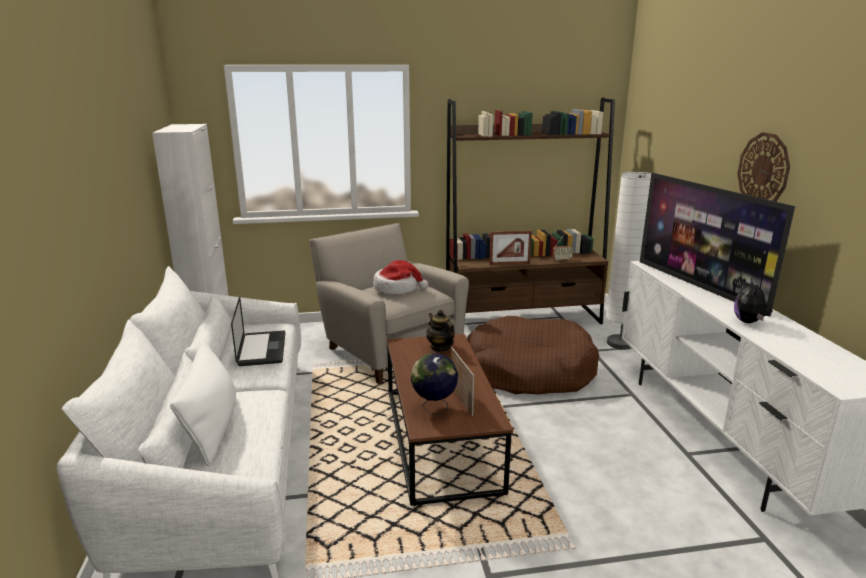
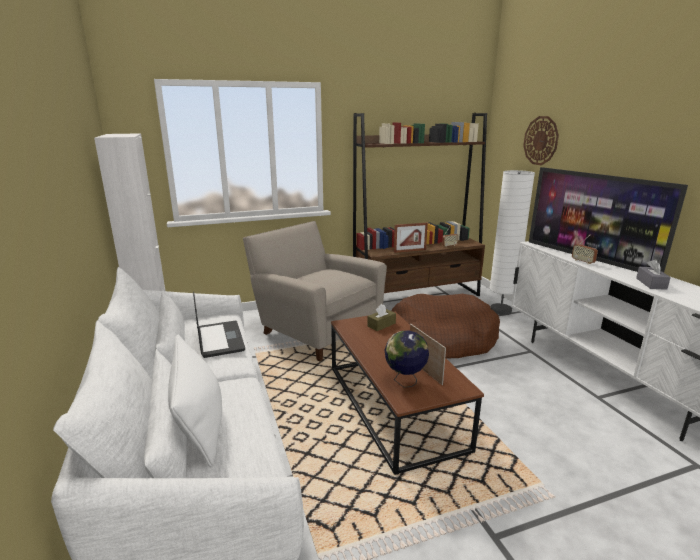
camera: 10 degrees left, 0 degrees up
(397, 288) = (326, 276): hat -> none
(440, 347) = (381, 325): teapot -> brown tissue box
(687, 290) = (582, 262): none -> radio
(749, 322) = (651, 283): plush toy -> grey tissue box
(763, 170) = (641, 159): wall clock -> wall clock (541, 140)

